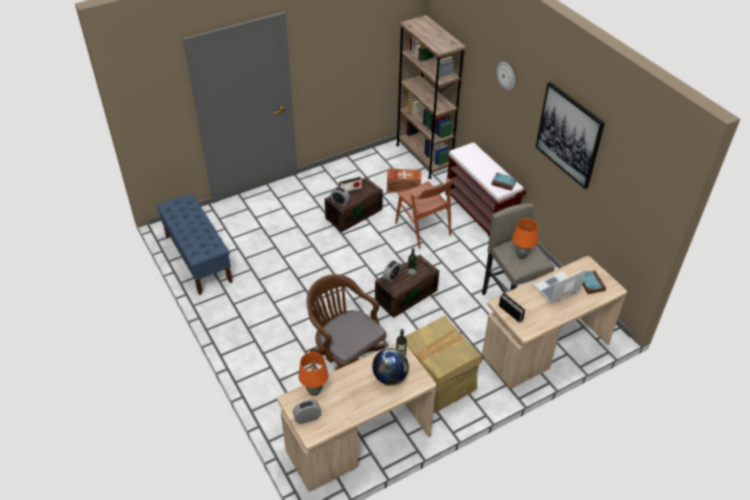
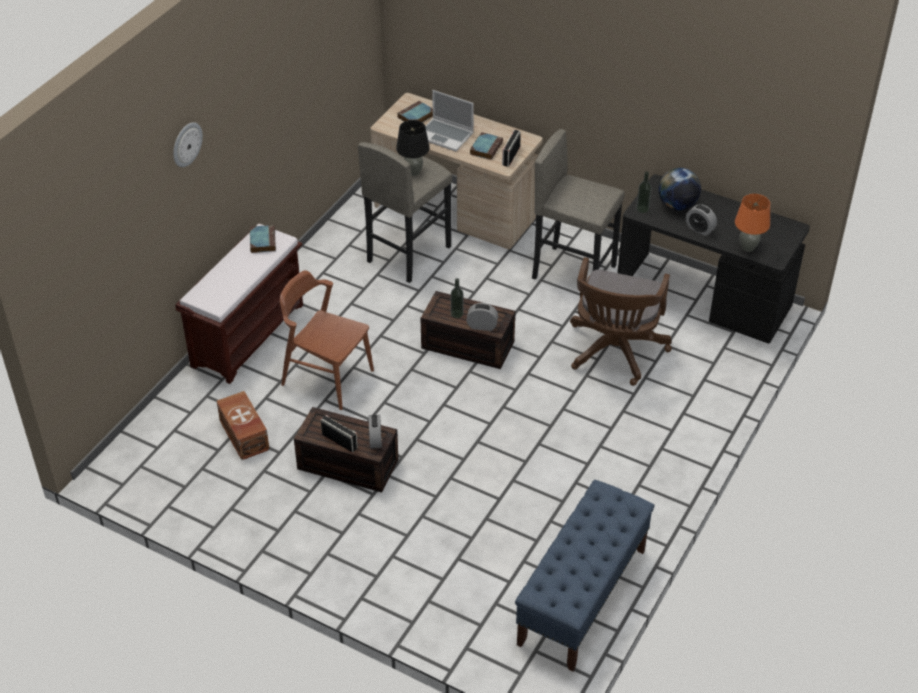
camera: 120 degrees left, 0 degrees up
(307, 418) = (781, 239): alarm clock -> alarm clock (700, 229)
(358, 442) = (703, 299): beige desk -> black desk
(423, 157) = (147, 442): brown bookcase -> none
(423, 229) = (327, 377): brown chair -> brown chair turned 90 degrees counterclockwise
(437, 381) = (574, 272): cardboard box -> grey stool
(521, 255) = (413, 172): orange table lamp -> black table lamp
(529, 304) = (486, 148): none -> book
(569, 135) = (277, 78): picture -> none

